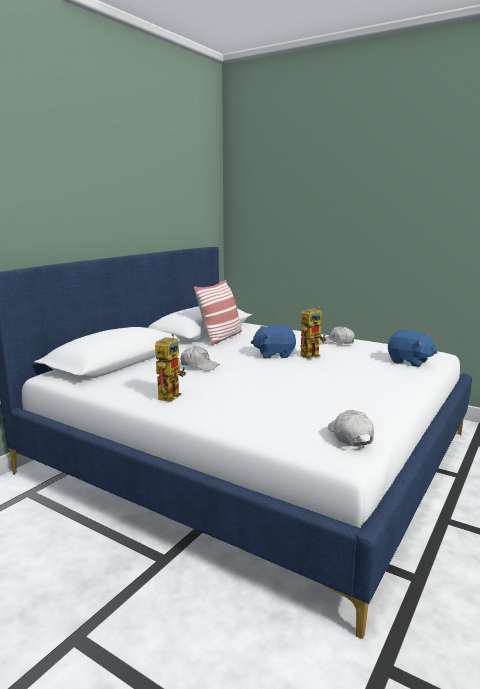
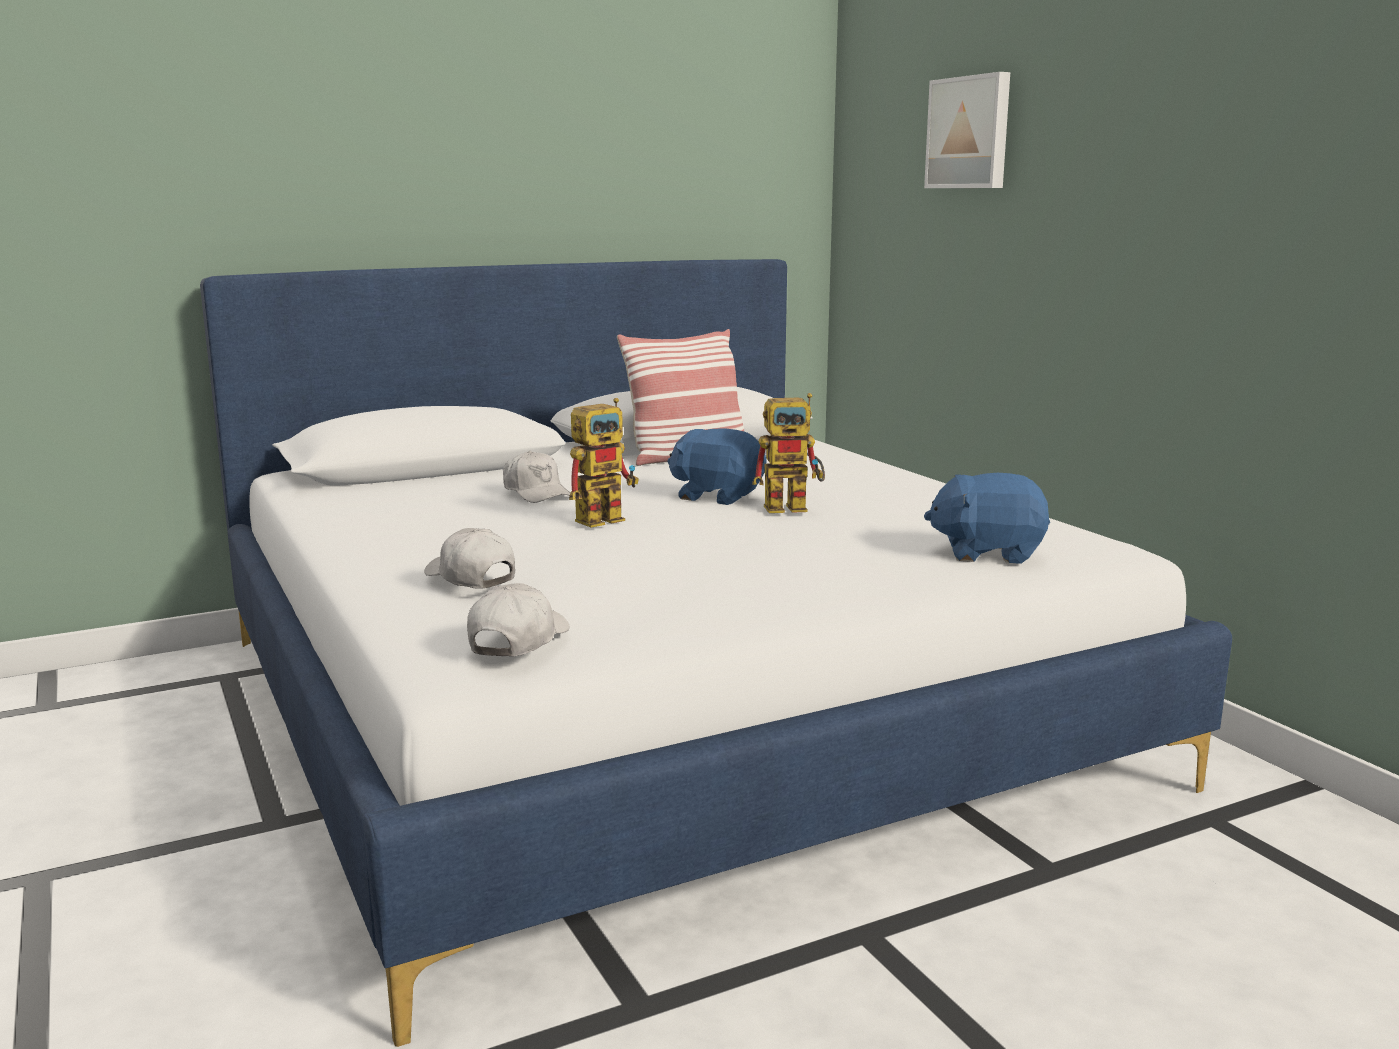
camera: 30 degrees right, 0 degrees up
(170, 394) = (392, 527): toy robot -> toy robot (606, 518)
(306, 193) = (970, 133): none -> picture
(337, 342) = (910, 494): white cap -> white cap (470, 577)
(409, 362) = (987, 553): blue plush toy -> blue plush toy turned 120 degrees clockwise

